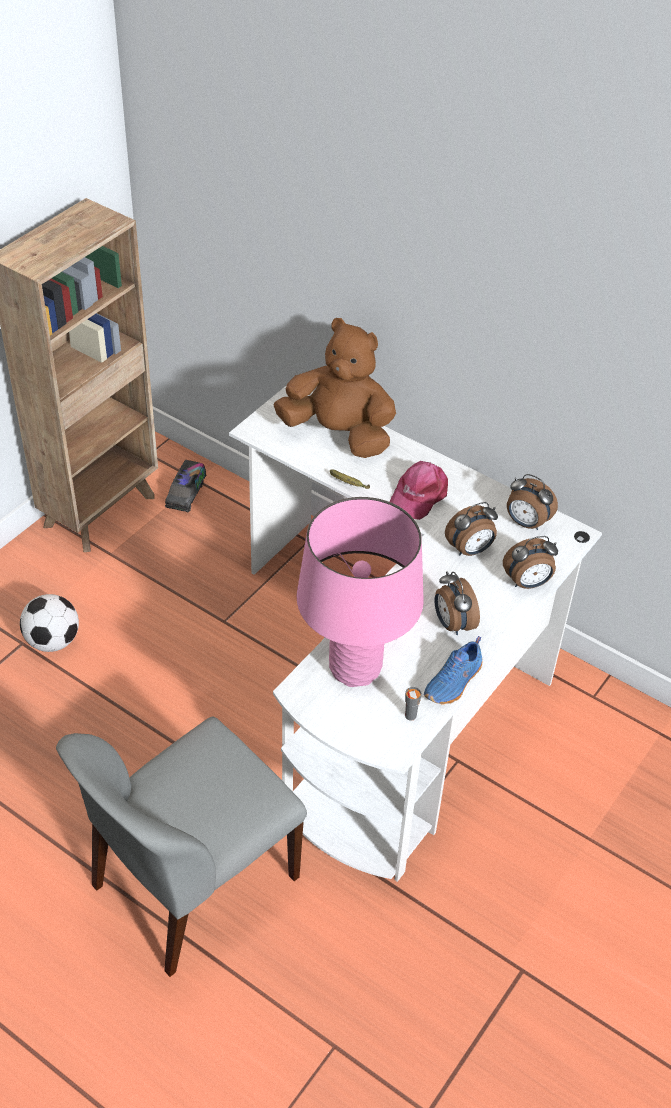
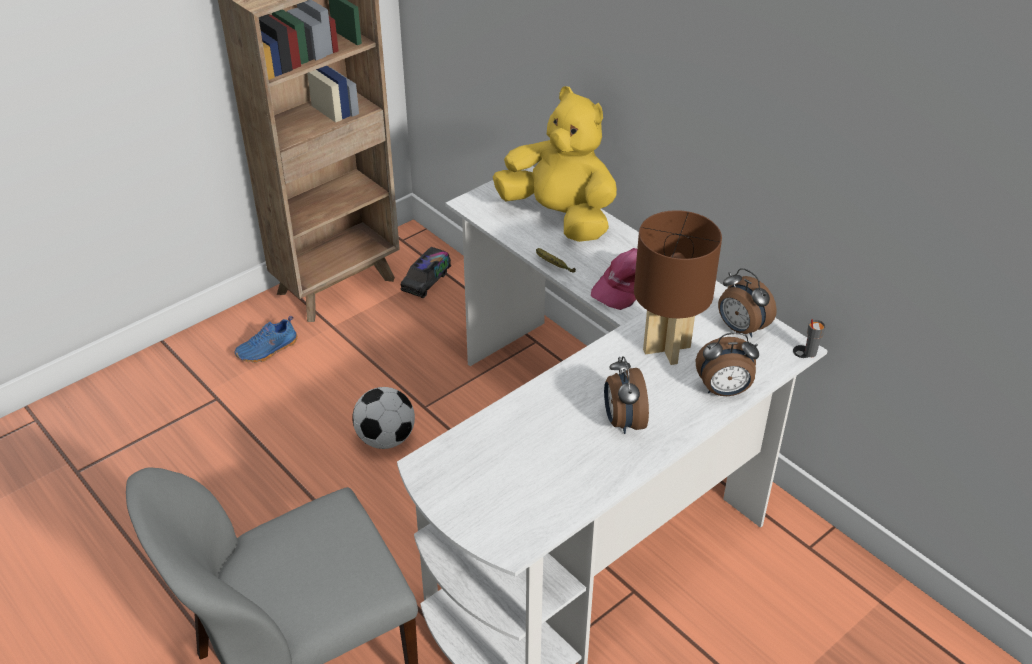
camera: 15 degrees right, 5 degrees down
(53, 641) = (247, 401): football -> football (386, 439)
(339, 434) = (559, 217): brown plush toy -> yellow plush toy
(355, 668) = (496, 451): pink table lamp -> none
(410, 716) = (542, 512): grey cup -> grey cup (809, 353)
(454, 683) = (605, 485): blue shoe -> blue shoe (268, 350)
(470, 550) = (667, 348): alarm clock -> brown table lamp

